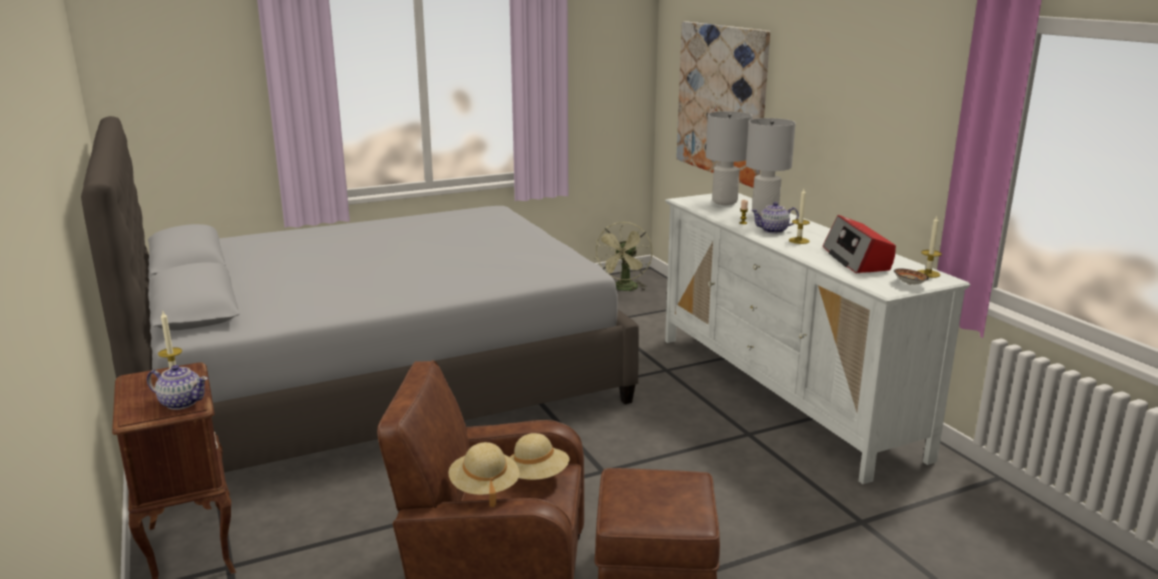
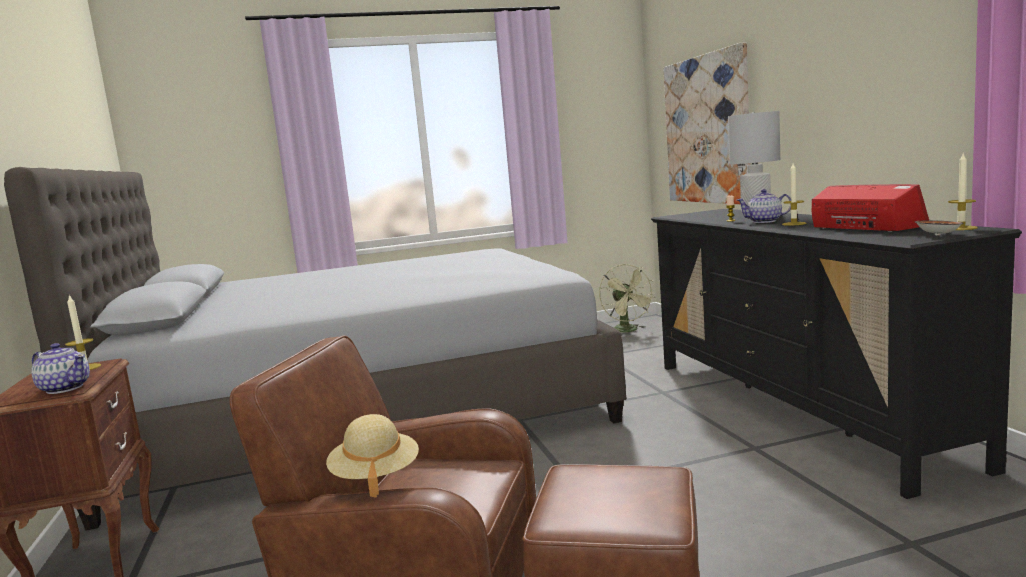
camera: 10 degrees right, 10 degrees down
(537, 477) = (462, 472): beige hat -> none
(624, 289) = (628, 331): green fan -> green fan turned 45 degrees counterclockwise
(724, 204) = (712, 214): grey table lamp -> none
(781, 393) = (793, 409): white dresser -> black dresser
(857, 259) = (865, 227): radio -> radio turned 150 degrees clockwise

